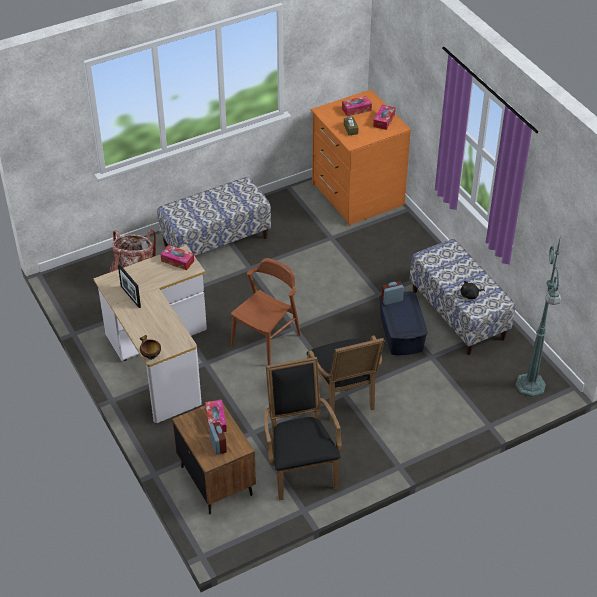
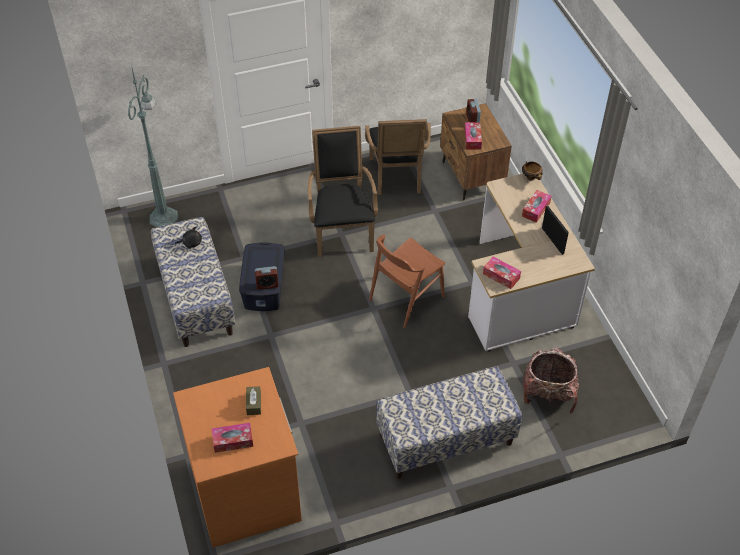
camera: 170 degrees left, 5 degrees up
(384, 120) = (202, 413): tissue box -> tissue box (536, 209)

